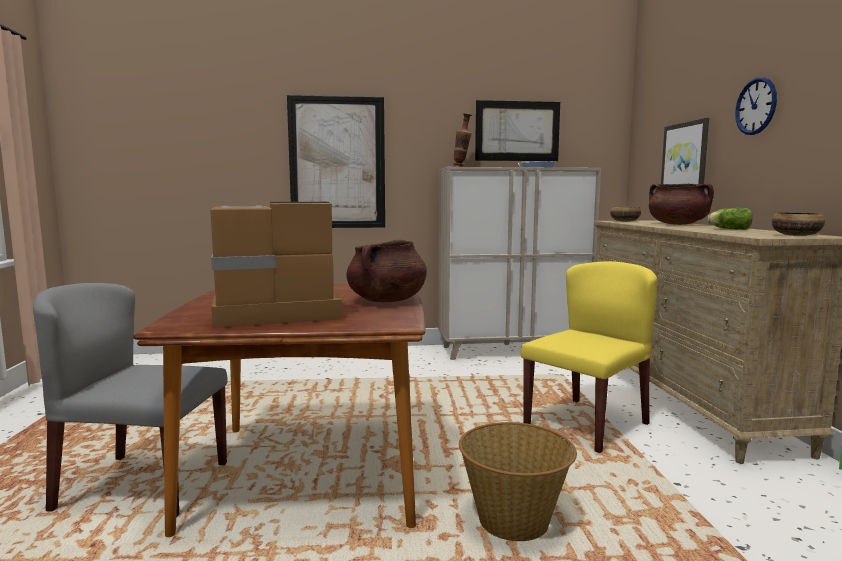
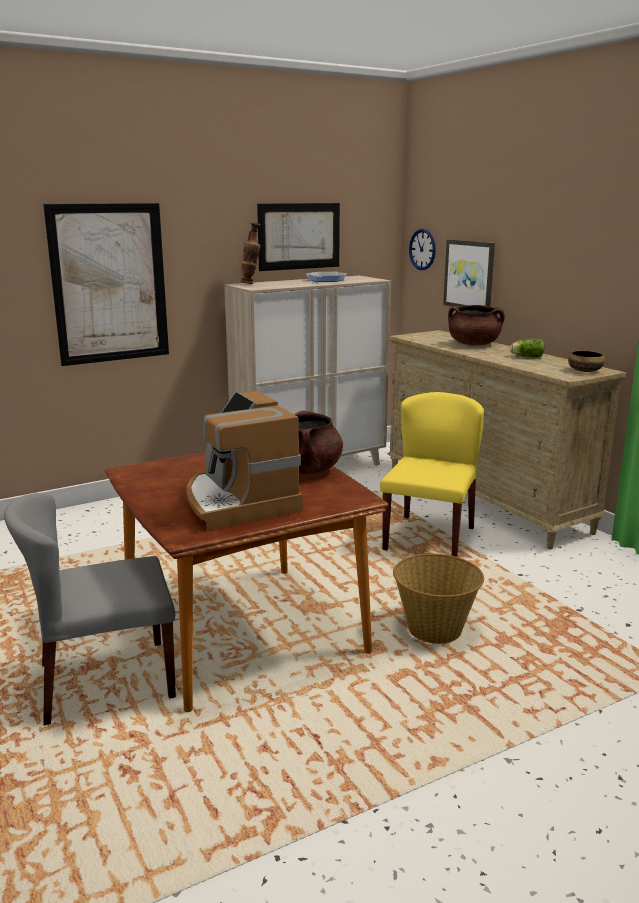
camera: 25 degrees left, 10 degrees up
(273, 312) = (238, 502): coffee machine -> coffee machine turned 75 degrees counterclockwise
(624, 221) = (419, 337): bowl -> none
(756, 106) = (540, 245): wall clock -> wall clock (422, 249)

